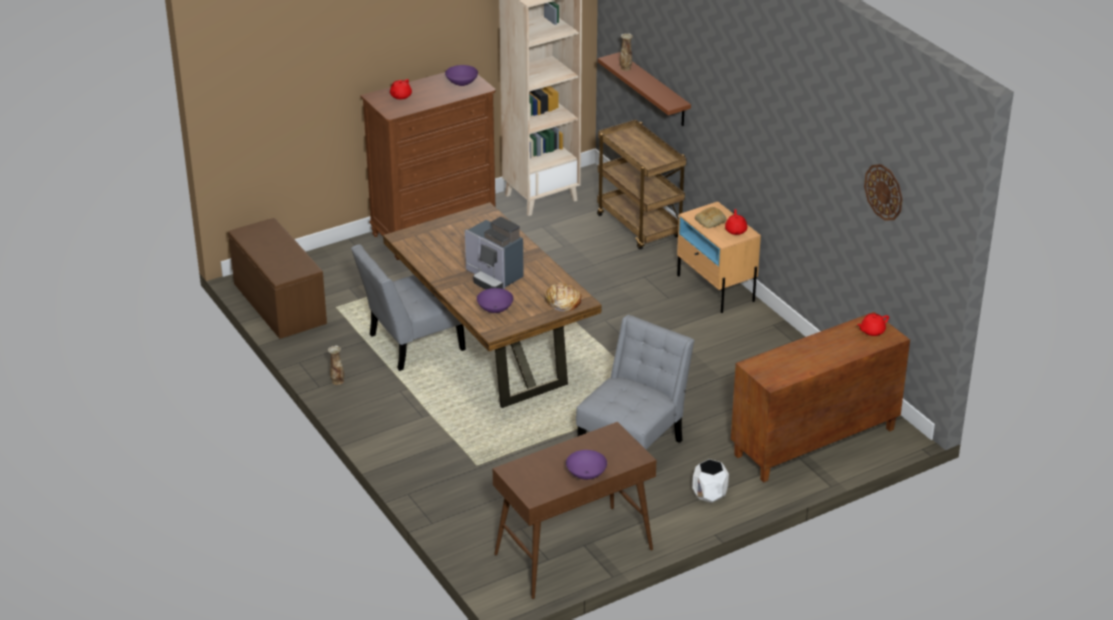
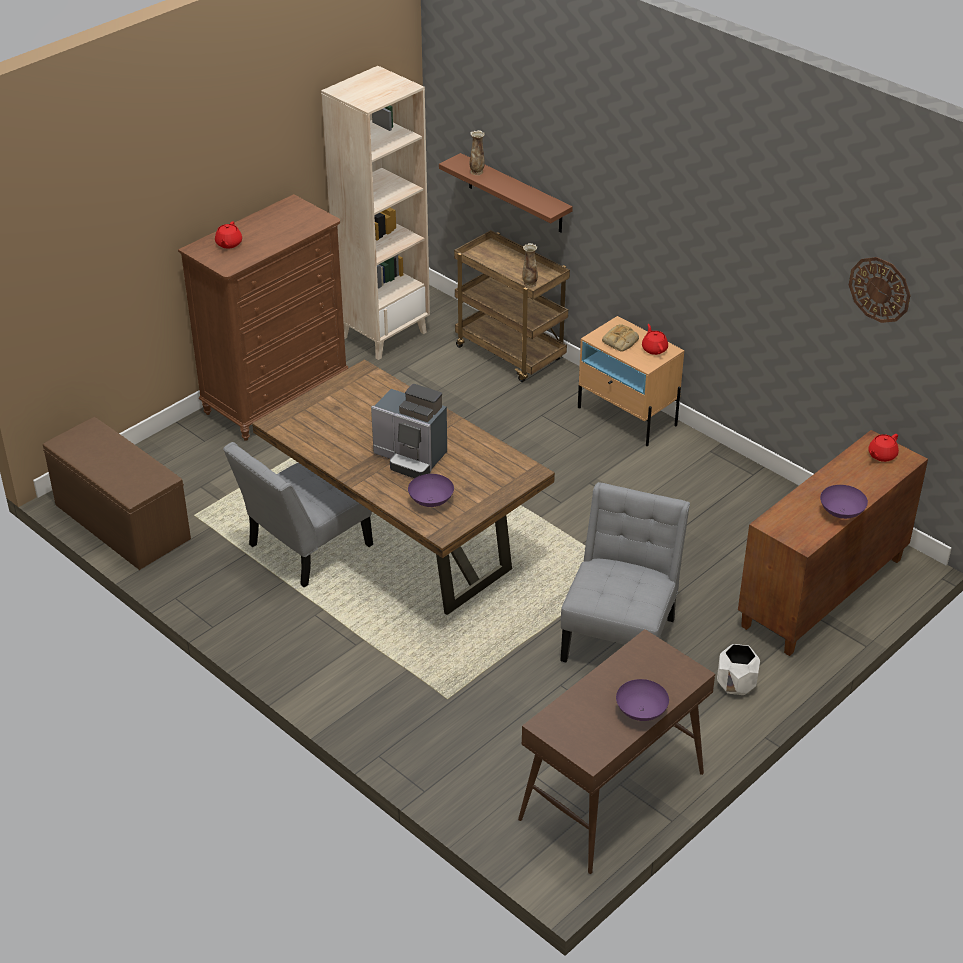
camera: 15 degrees left, 5 degrees up
(337, 381) = (232, 615): vase -> vase (529, 284)
(461, 83) = (296, 217): purple bowl -> purple bowl (840, 512)
(562, 302) = (507, 478): bread -> none

